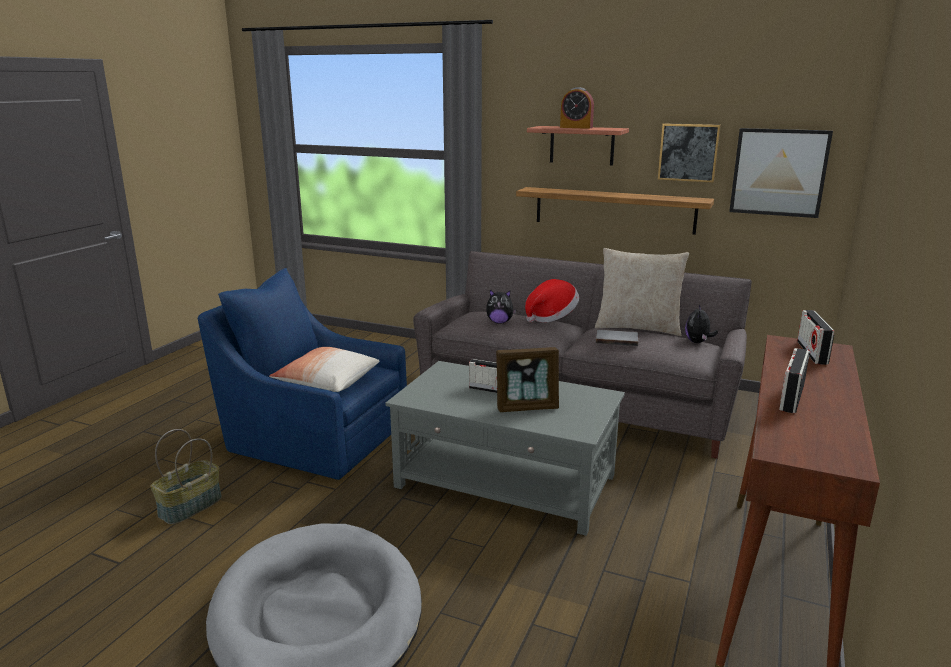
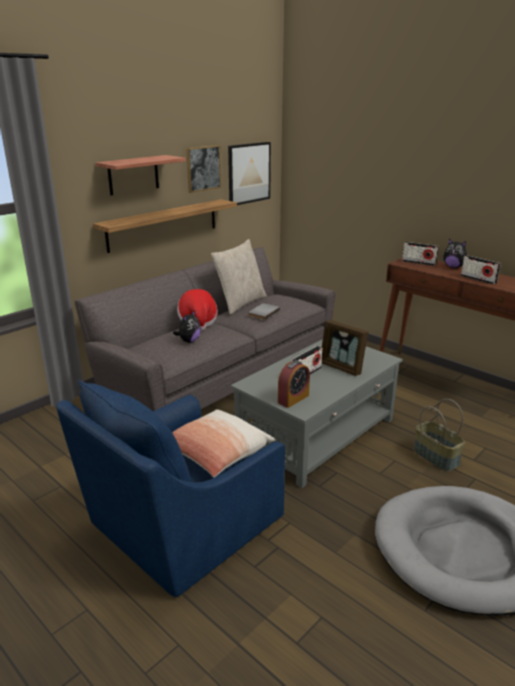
camera: 70 degrees left, 5 degrees up
(190, 507) = (280, 637): basket -> basket (436, 457)
(527, 407) = (341, 367): picture frame -> picture frame turned 120 degrees clockwise
(576, 127) = (140, 159): alarm clock -> alarm clock (293, 399)
(698, 342) = (279, 295): plush toy -> plush toy (453, 267)

